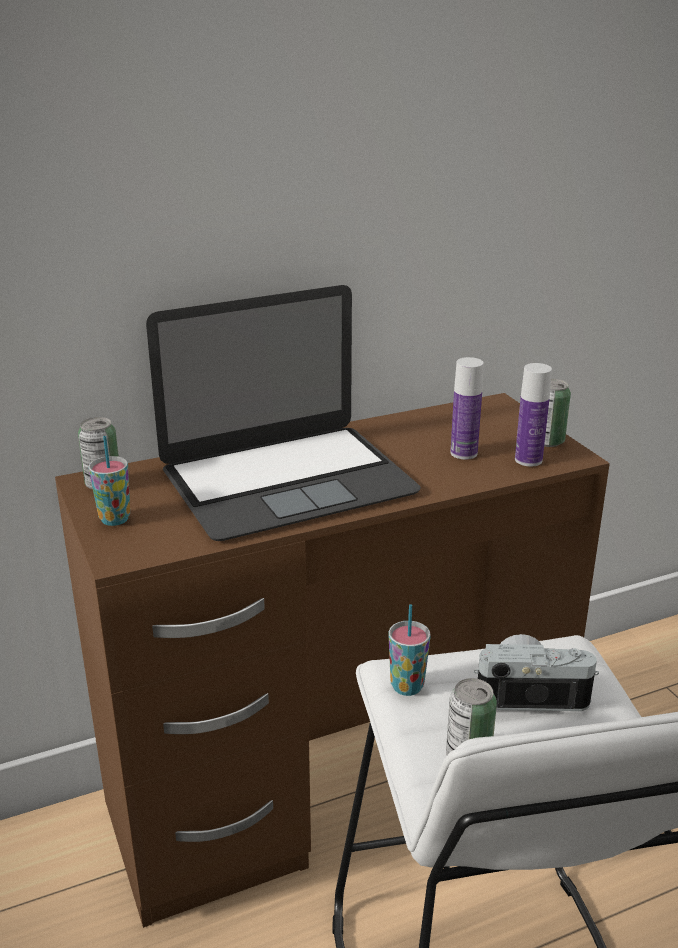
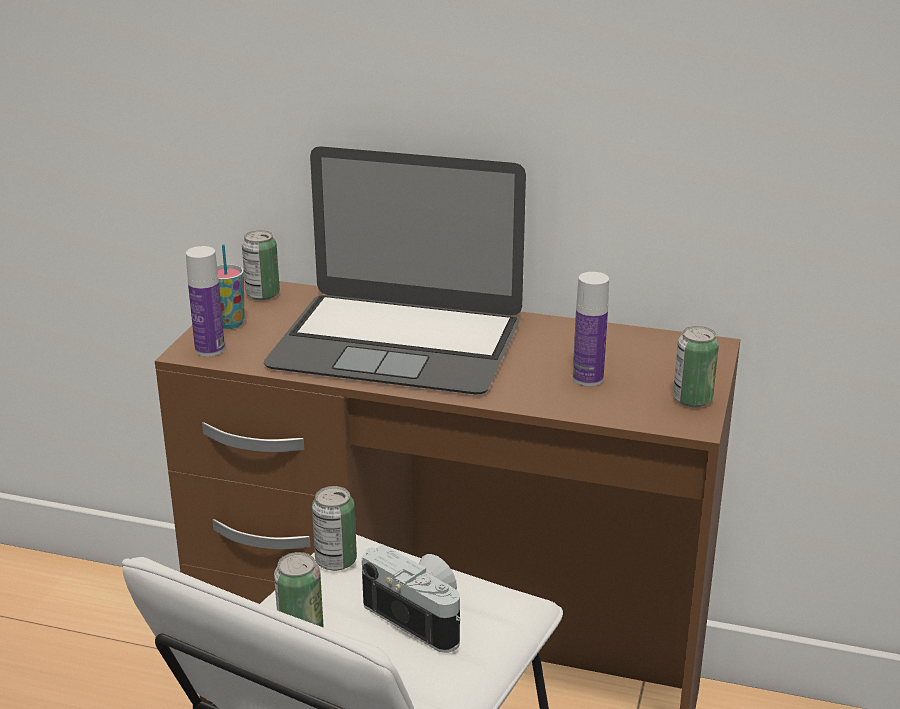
camera: 40 degrees right, 0 degrees up
(407, 686) = (336, 561): cup -> can
(528, 460) = (638, 408): bottle -> bottle (210, 349)

